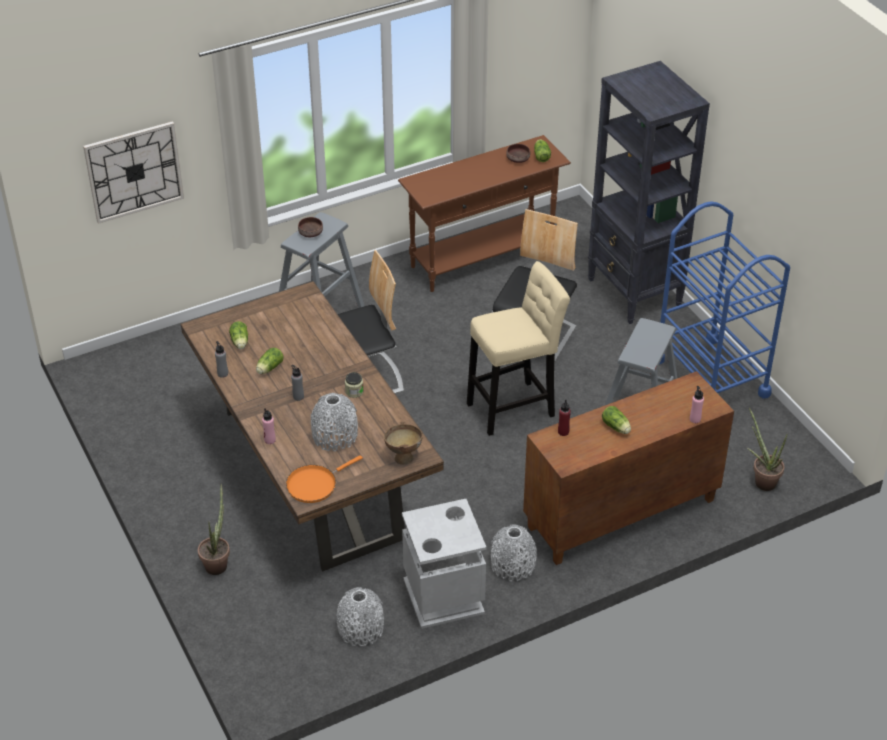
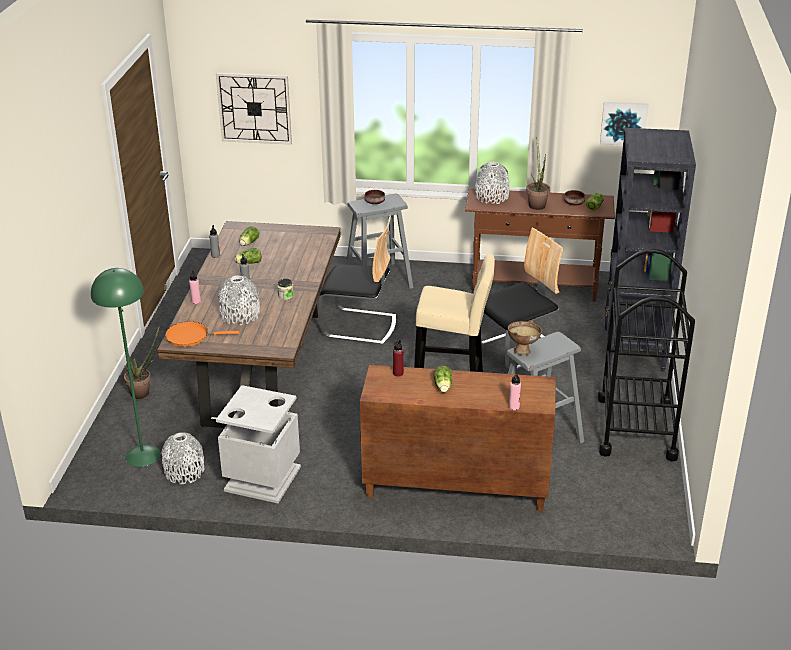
camera: 35 degrees right, 10 degrees down
(298, 633) = (142, 455): none -> green floor lamp
(403, 455) = (270, 344): brown bowl -> brown bowl (523, 350)
(512, 565) = (335, 482): grey vase -> grey vase (491, 197)
(539, 55) = (623, 123): none -> picture
(710, 377) = (636, 428): blue cart -> black cart
(762, 480) = (602, 516): potted plant -> potted plant (536, 204)

